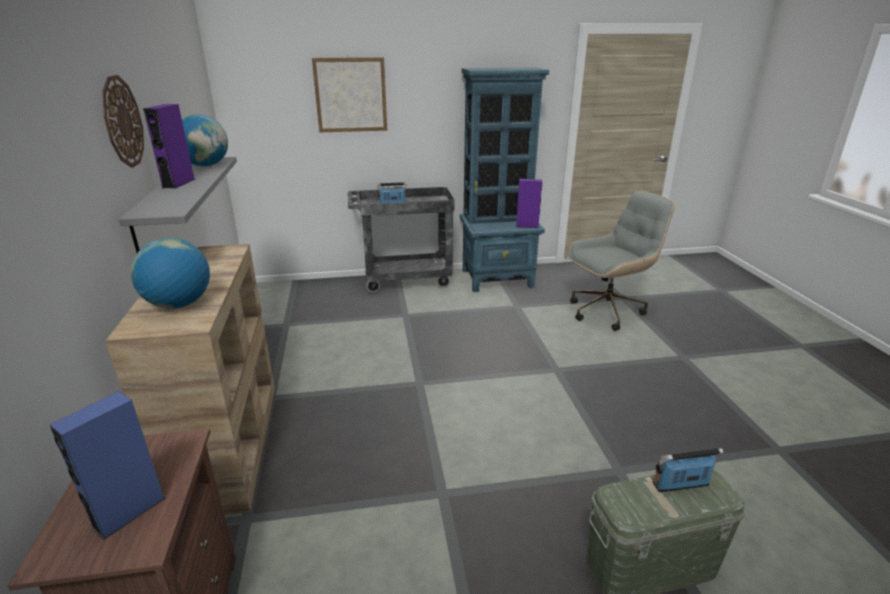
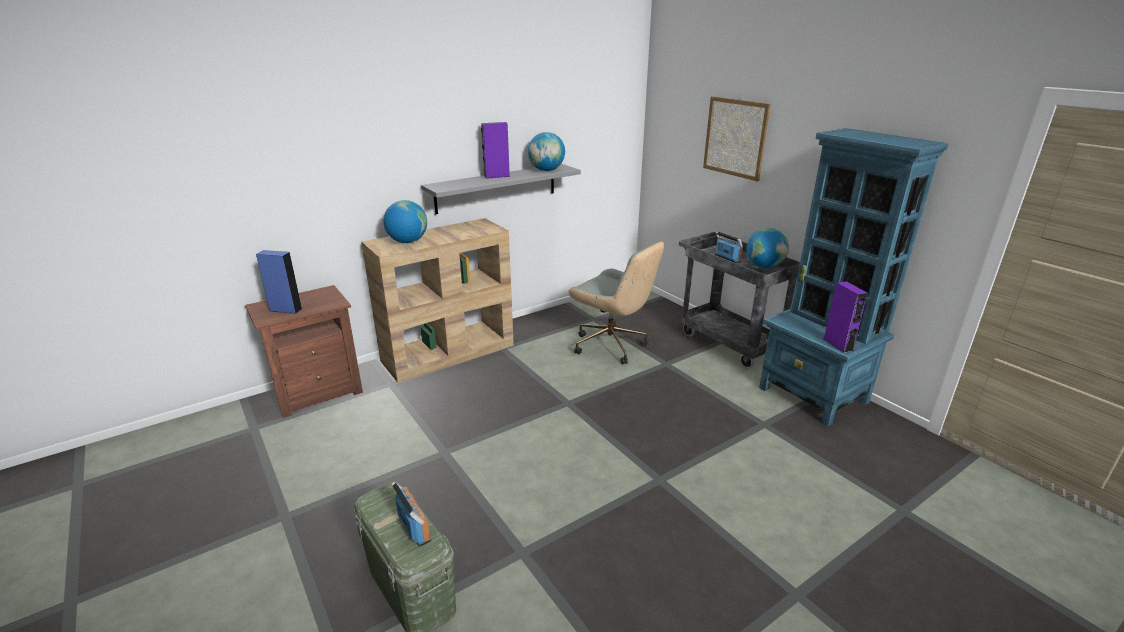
camera: 65 degrees right, 0 degrees up
(122, 122) = (456, 129): wall clock -> none
(422, 200) = (764, 266): none -> globe
(608, 311) = (843, 501): grey office chair -> grey office chair (611, 347)

